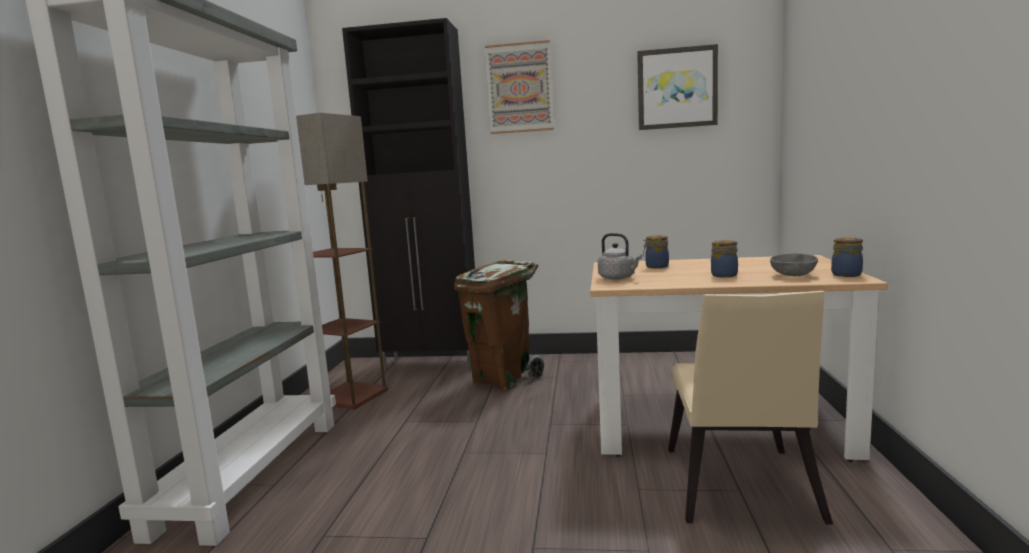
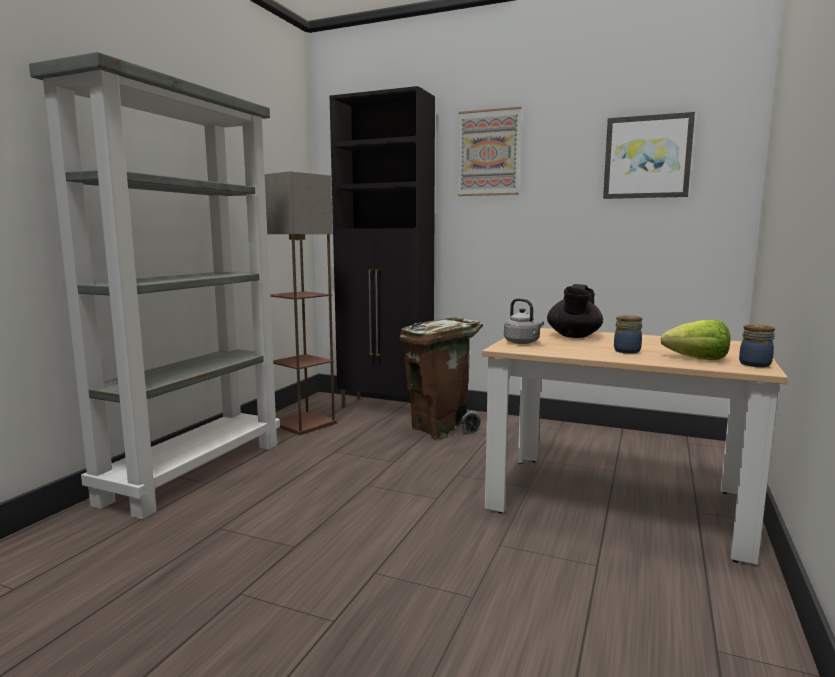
camera: 15 degrees right, 0 degrees up
(656, 267) = (573, 336): jar -> black teapot
(739, 490) = (596, 565): beige chair -> none
(793, 275) = (697, 359): grey bowl -> lettuce

